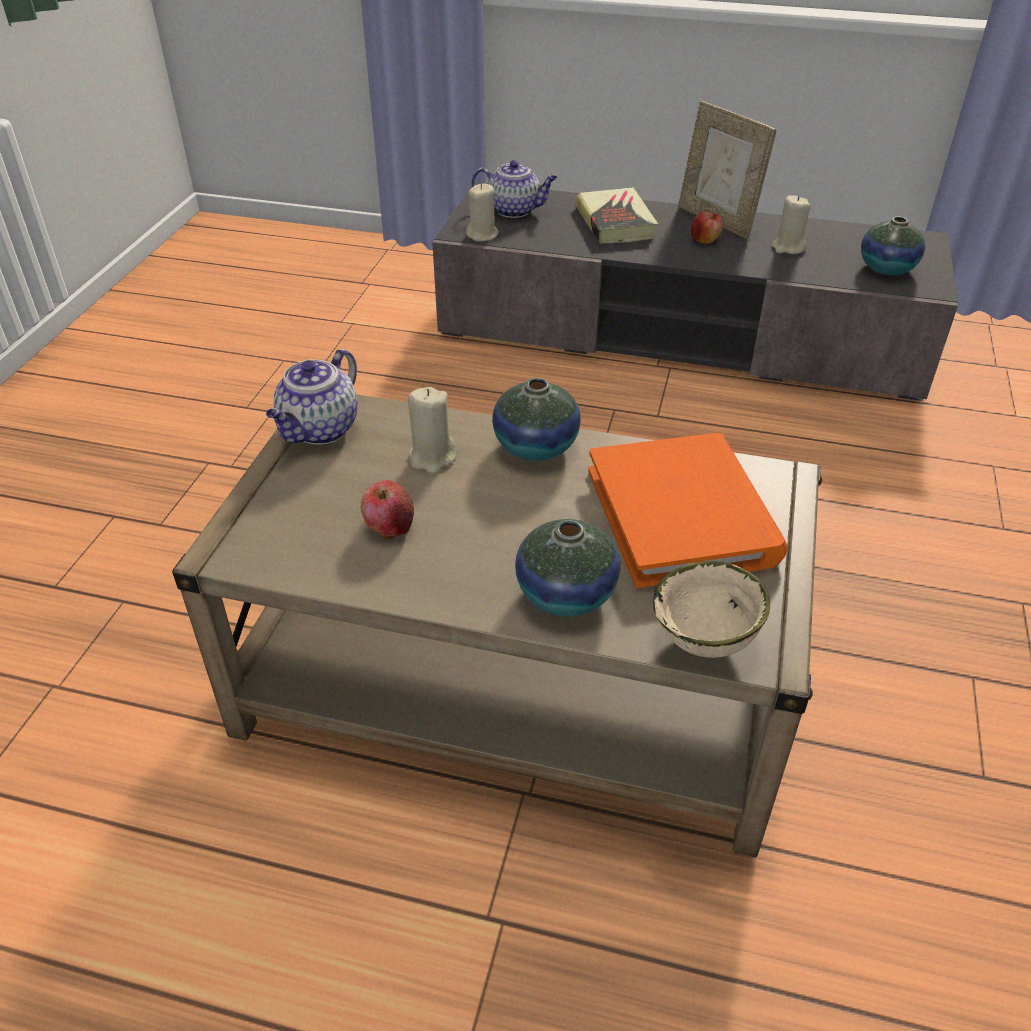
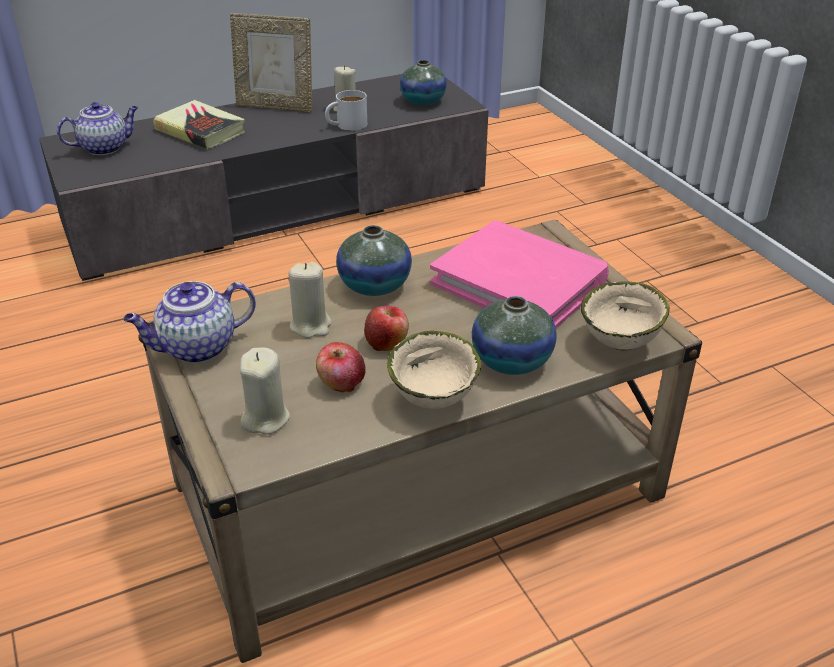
camera: 40 degrees left, 5 degrees down
(319, 430) = (196, 348): teapot -> teapot turned 75 degrees clockwise
(446, 590) = (435, 399): none -> beige bowl
(482, 235) = (99, 174): beige candle -> beige candle (265, 418)
(682, 515) = (519, 282): orange book -> pink book
(705, 240) = (282, 121): apple -> apple (386, 343)
(766, 266) = (346, 125): none -> white mug

